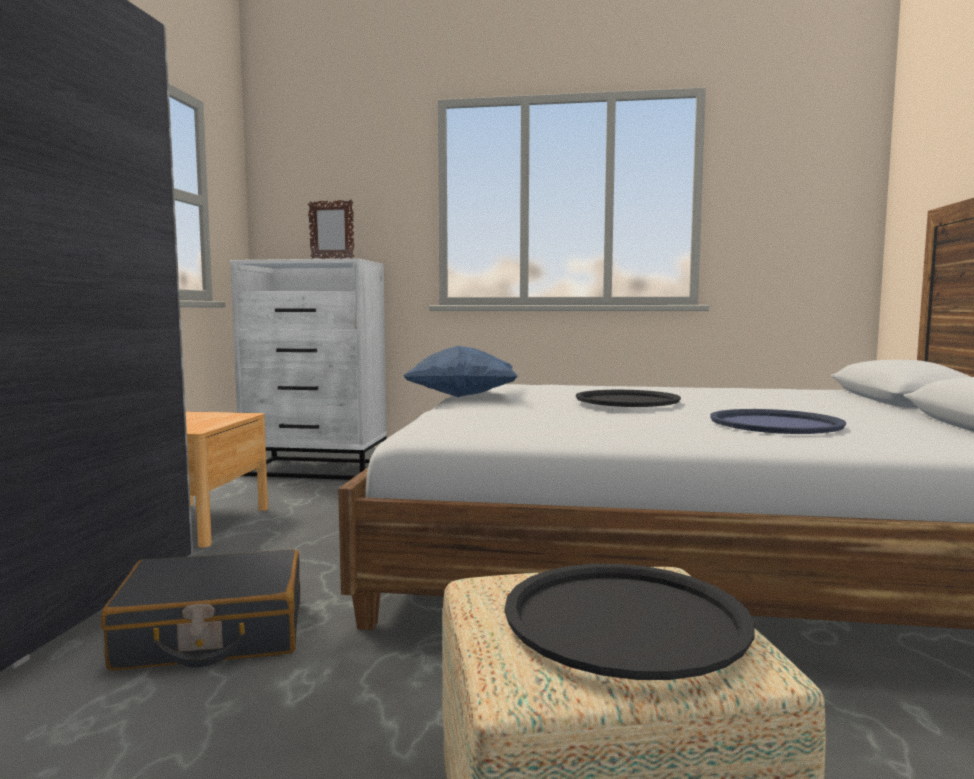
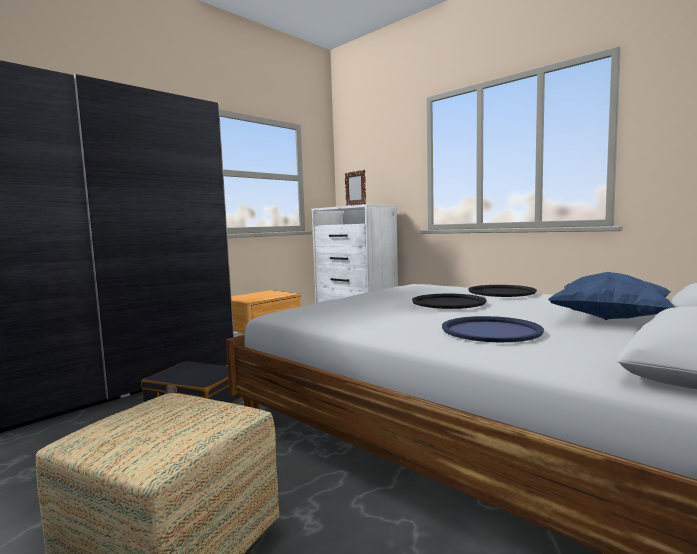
camera: 35 degrees right, 0 degrees up
(462, 396) = (369, 292): blue pillow -> blue pillow (610, 319)
(625, 619) = (156, 427): black tray -> black tray (501, 292)

